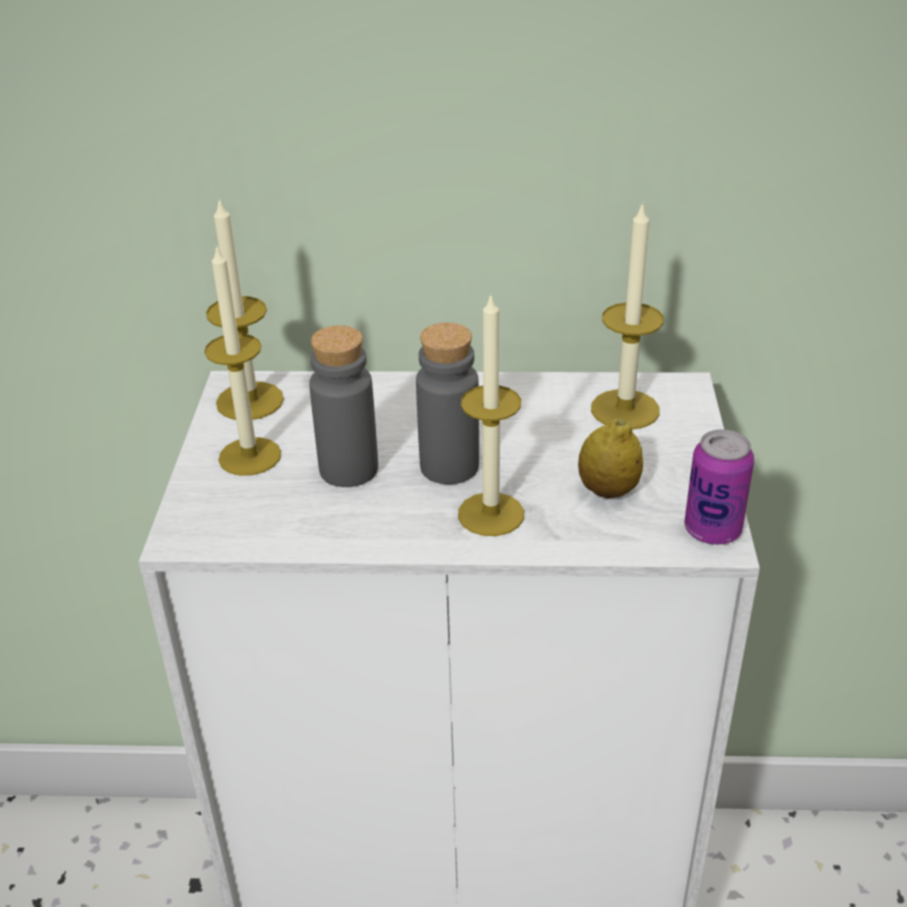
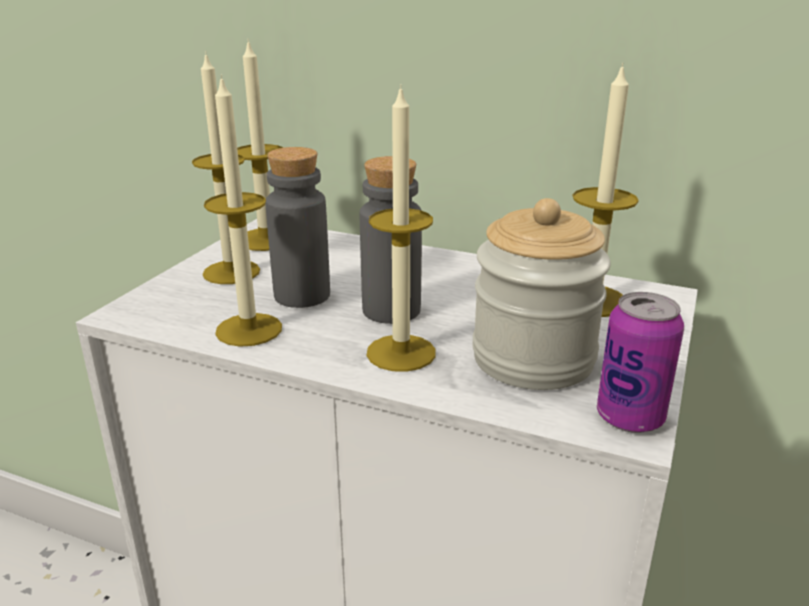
camera: 20 degrees right, 10 degrees down
(329, 524) = (249, 330): none -> candle
(608, 491) = (533, 359): lemon -> jar

